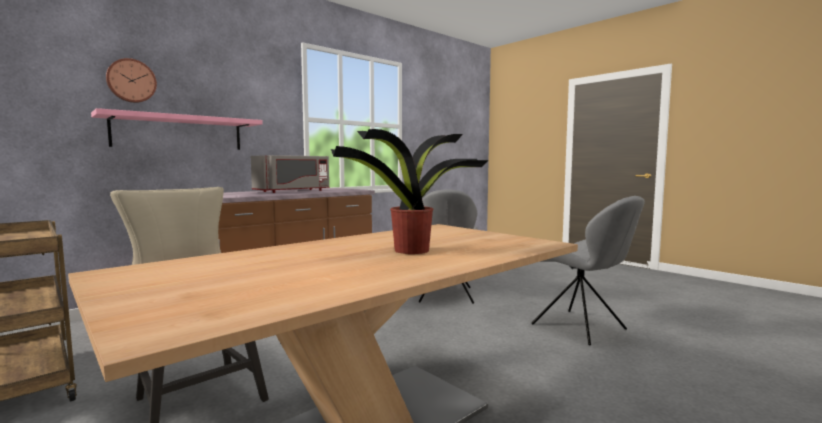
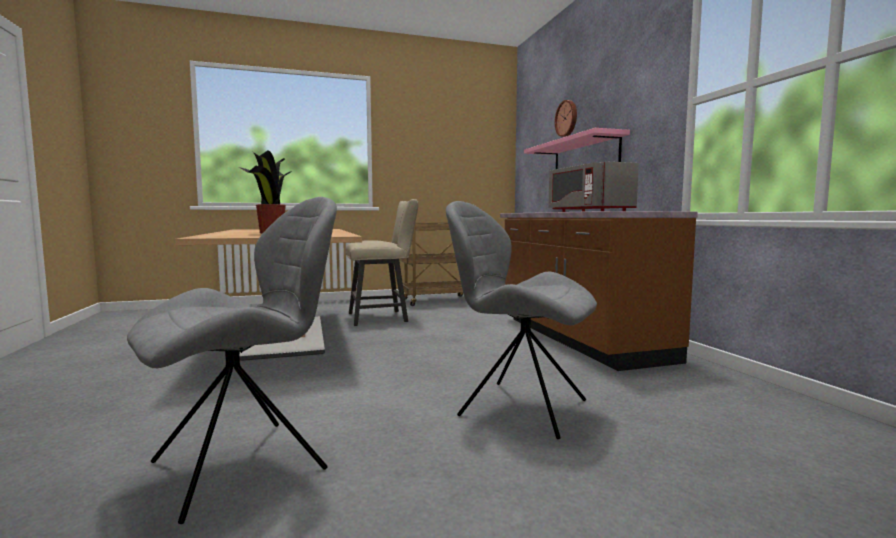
camera: 115 degrees right, 0 degrees up
(581, 328) = (246, 463): grey chair -> grey chair turned 150 degrees clockwise

